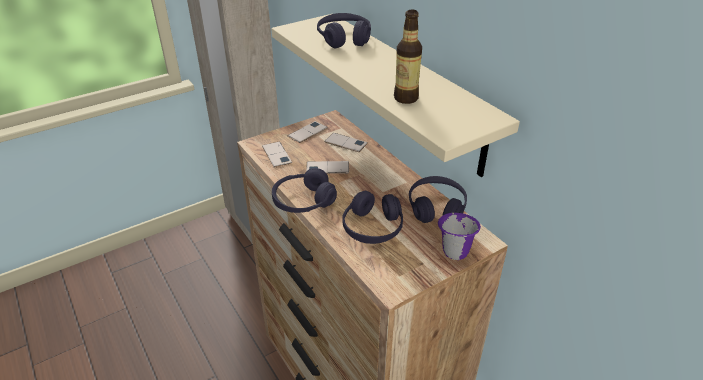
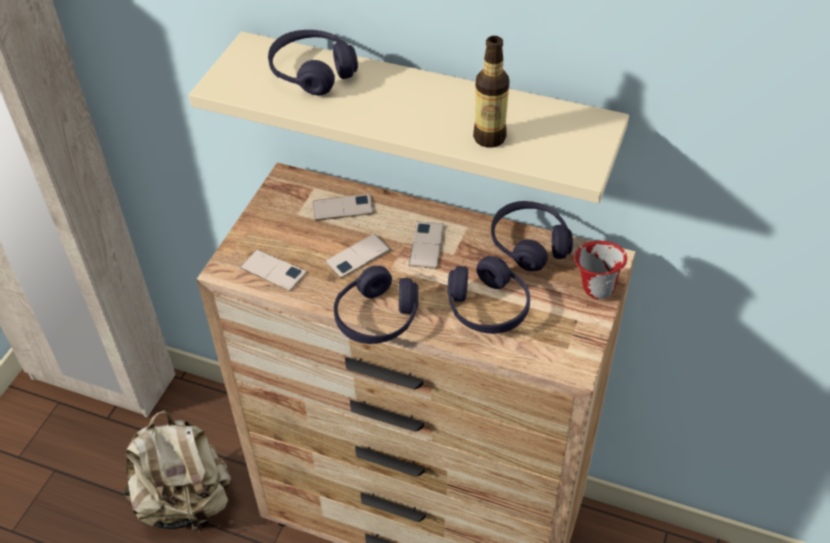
camera: 35 degrees left, 10 degrees up
(243, 307) = (185, 501): none -> beige backpack
(307, 132) = (277, 216): phone -> phone (426, 245)
(454, 252) = (594, 289): purple mug -> red mug

